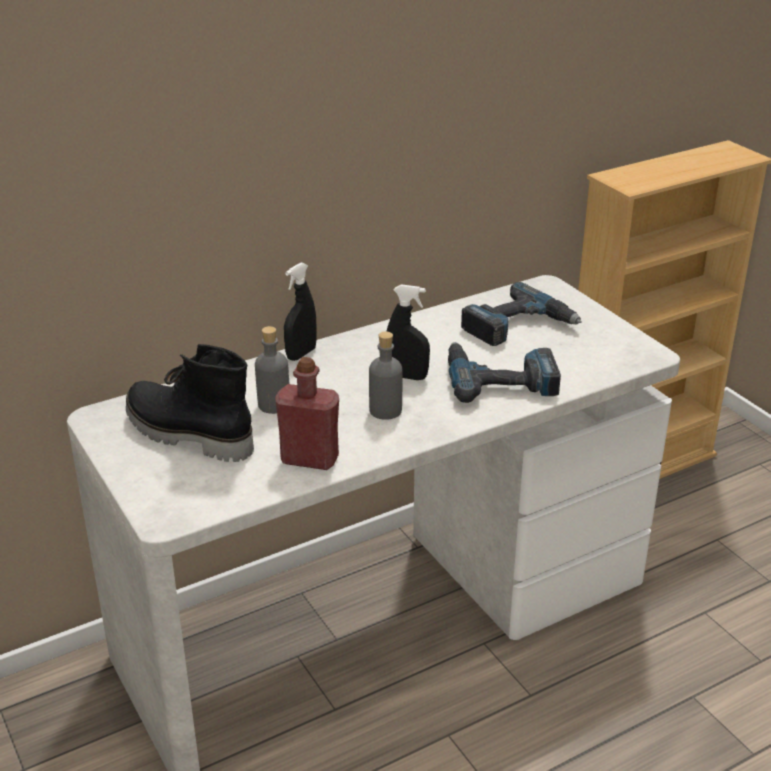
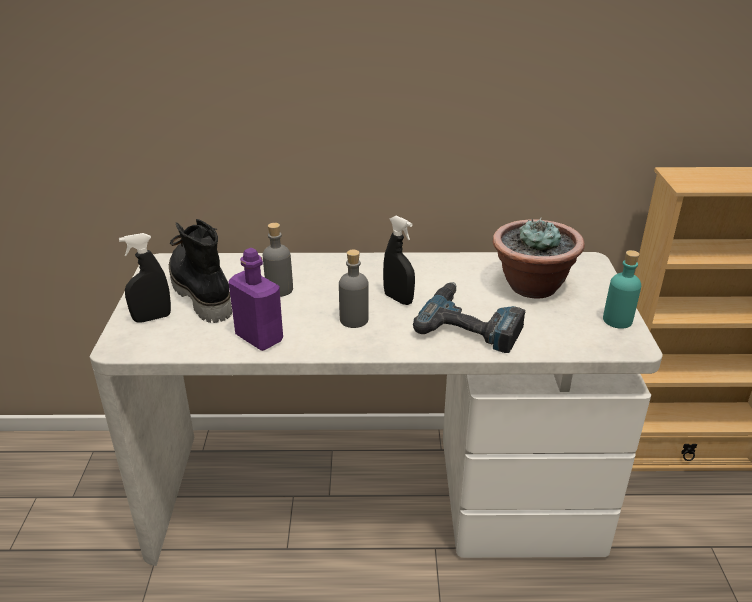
camera: 30 degrees right, 0 degrees up
(301, 354) = (338, 259): black spray bottle -> black spray bottle (152, 318)
(309, 459) = (259, 338): red bottle -> purple bottle
(518, 326) = (531, 286): power drill -> potted plant
(619, 336) = (617, 320): none -> turquoise bottle

